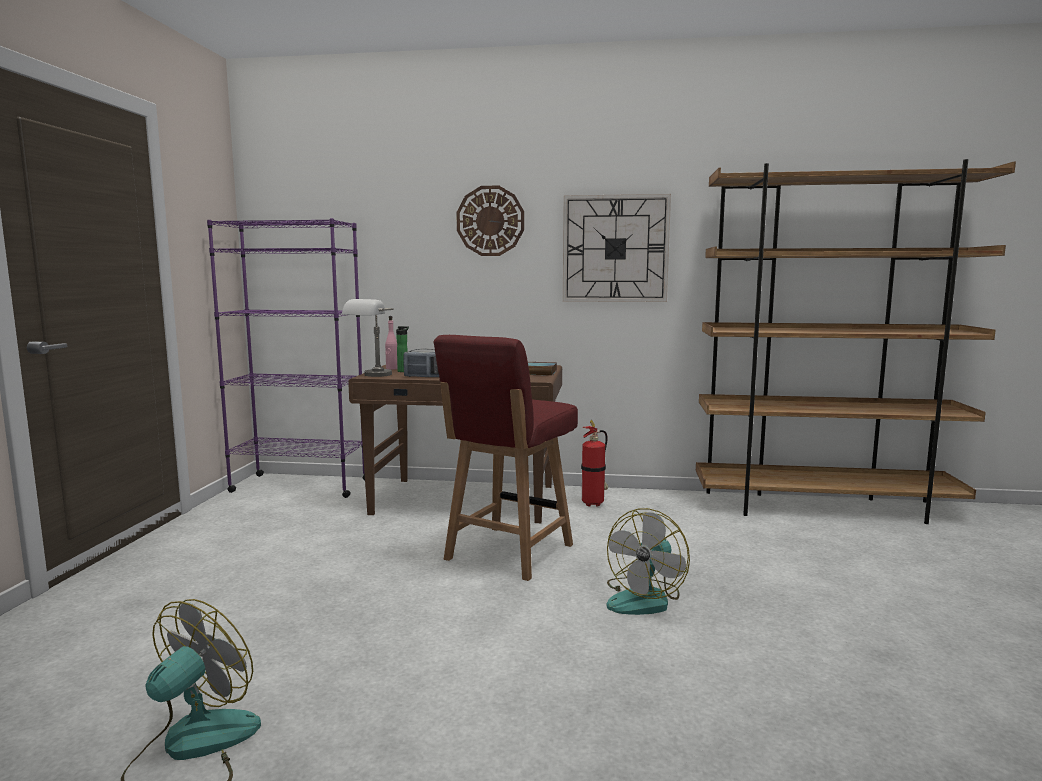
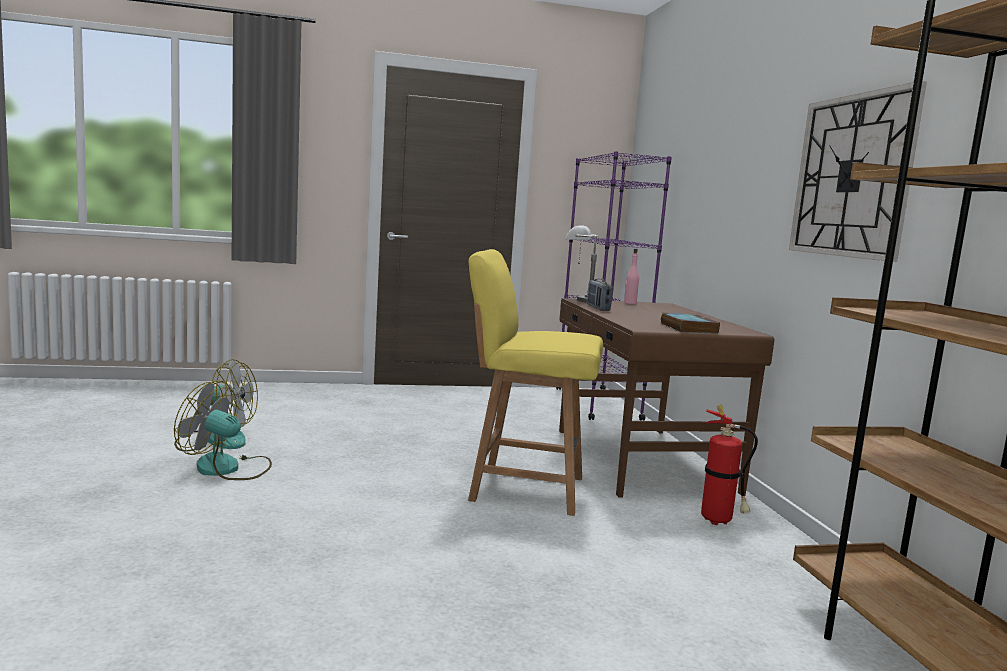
camera: 70 degrees right, 0 degrees up
(403, 371) = (621, 304): bottle -> none
(490, 221) = (754, 146): wall clock -> none
(507, 553) = (524, 488): red chair -> yellow chair
(645, 598) = (463, 557): fan -> fan (227, 468)

